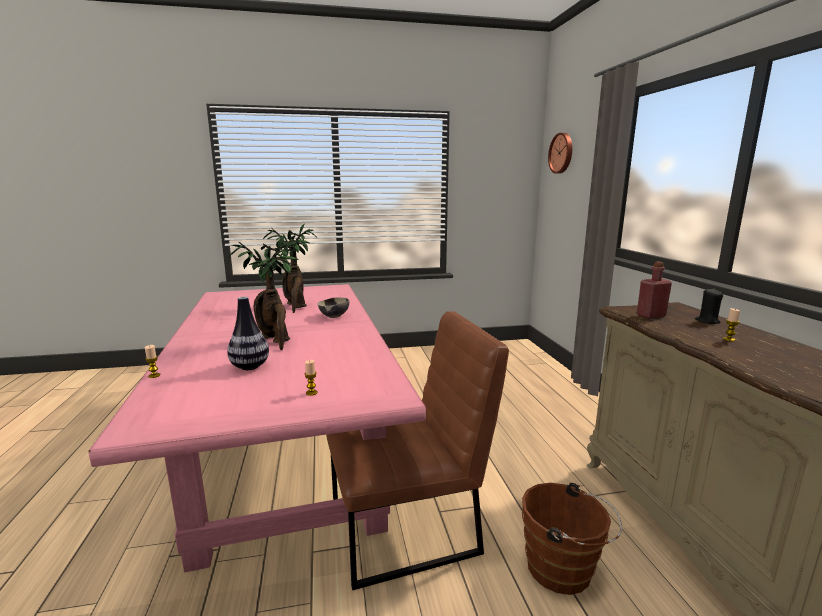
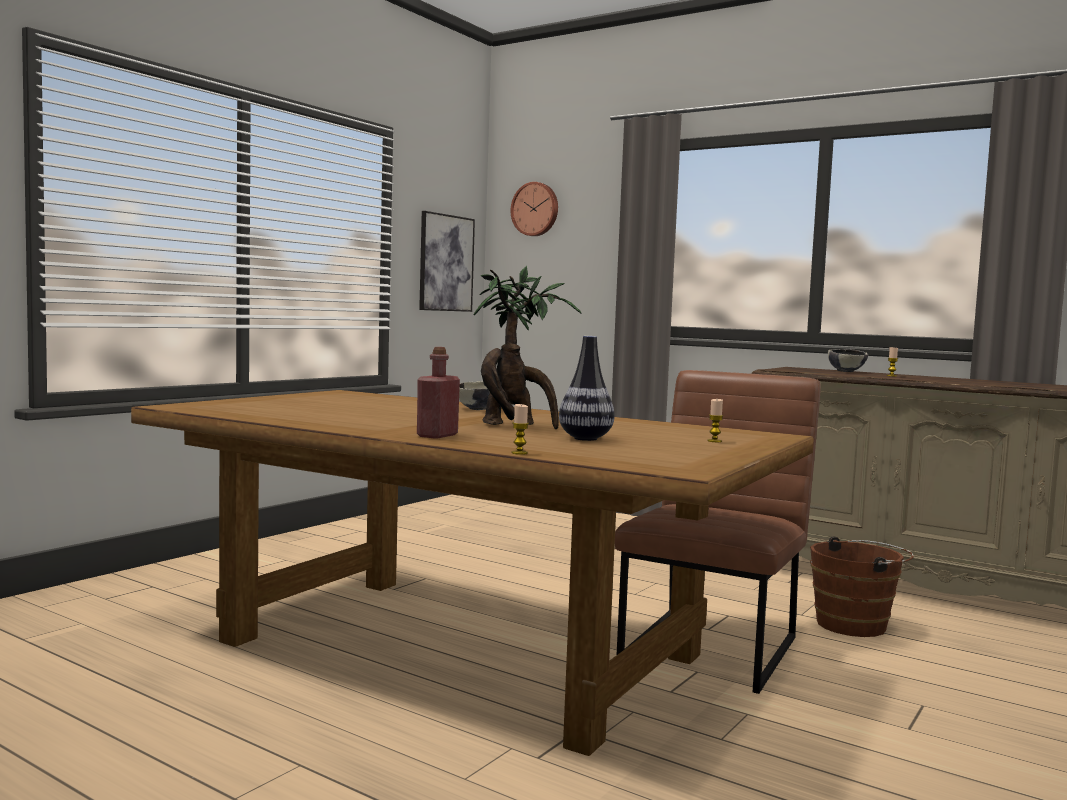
camera: 45 degrees left, 10 degrees down
(290, 459) = (462, 649): pink dining table -> brown dining table
(296, 307) = (385, 407): potted plant -> none
(499, 195) = (446, 263): none -> picture
(651, 315) = (806, 371): red bottle -> red bottle (437, 435)
(707, 321) = (846, 371): black candle -> bowl

